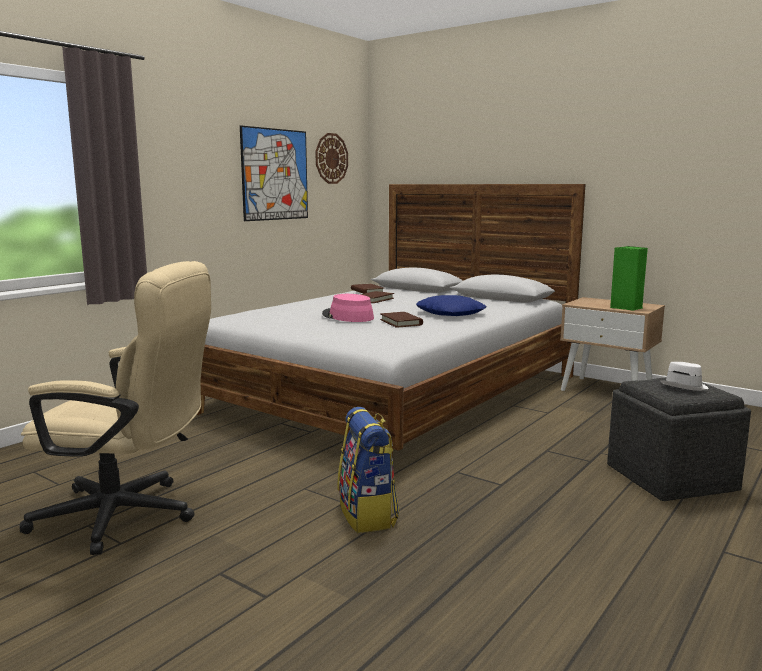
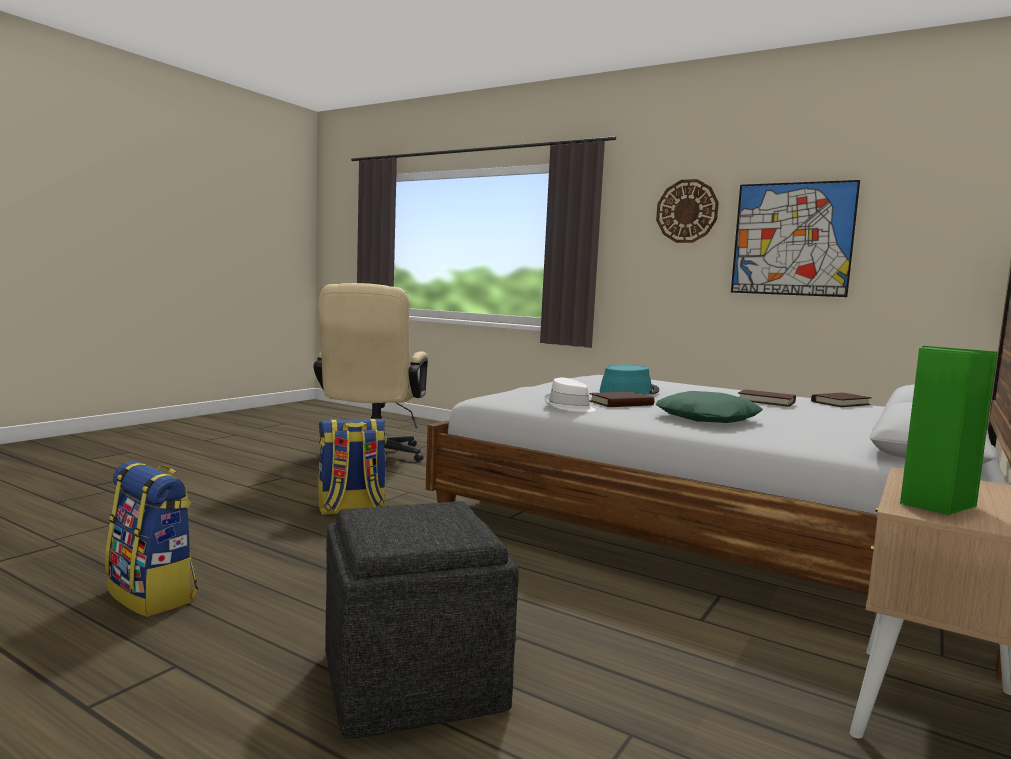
camera: 85 degrees right, 5 degrees down
(331, 158) = (919, 214): wall clock -> wall clock (687, 211)
(347, 316) = (629, 391): pink hat -> turquoise hat
(451, 313) = (708, 419): blue pillow -> green pillow
(633, 587) = (153, 595): none -> backpack
(685, 386) = (423, 526): white hat -> white hat (569, 407)

